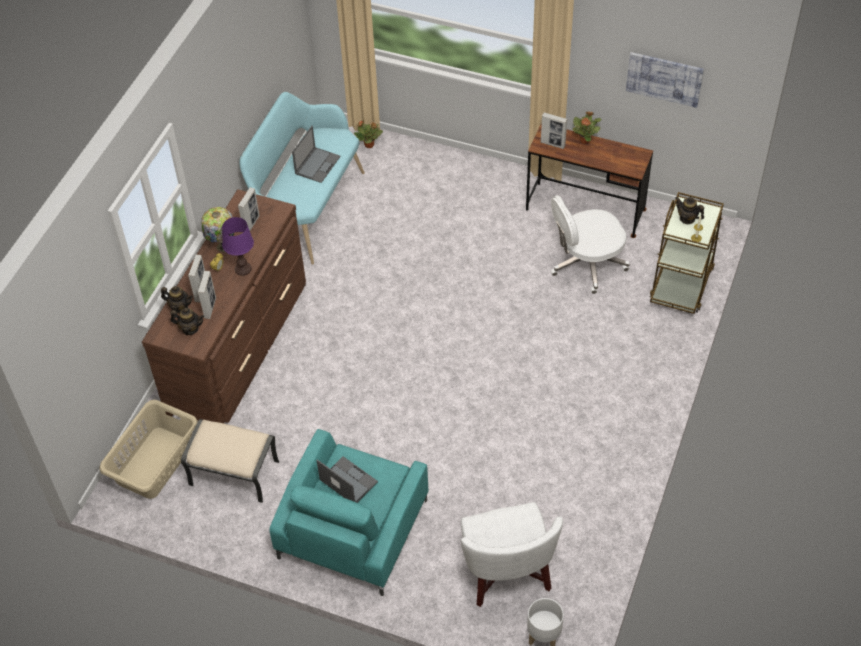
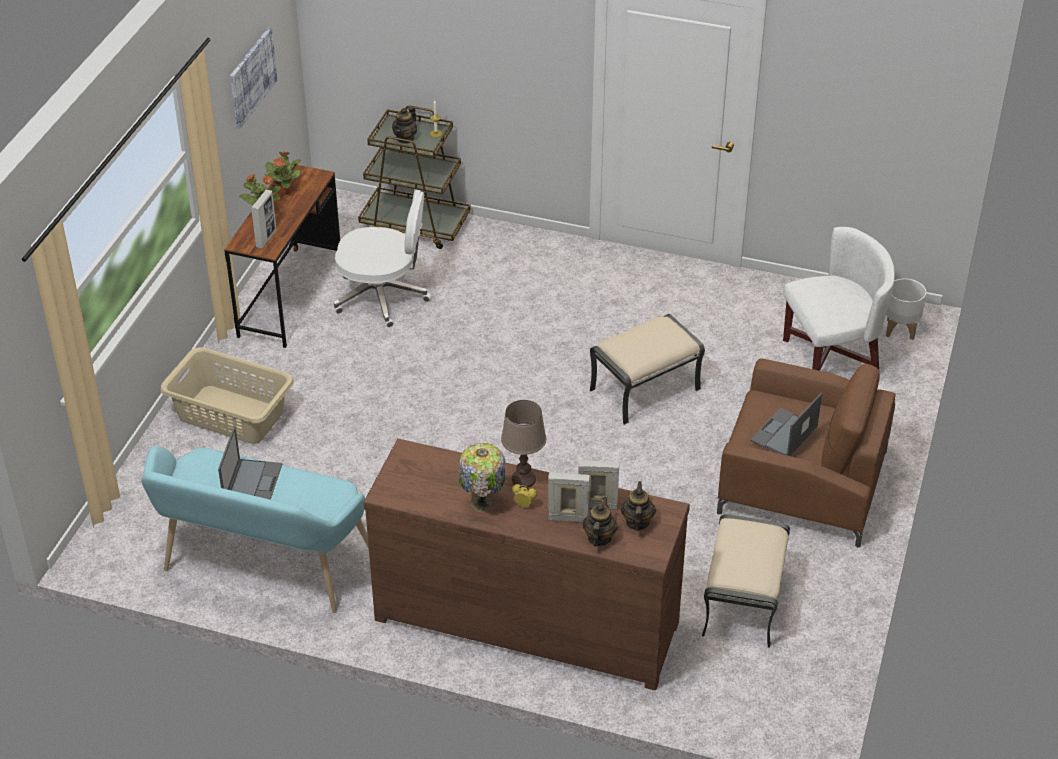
camera: 95 degrees left, 10 degrees down
(155, 462) = (739, 689): beige laundry basket -> beige laundry basket (231, 414)
(243, 269) = (523, 479): purple table lamp -> brown table lamp
(251, 224) = (436, 479): picture frame -> none
(317, 164) = (252, 482): laptop -> laptop turned 75 degrees clockwise
(353, 528) = (802, 482): turquoise armchair -> brown armchair
(369, 145) = (134, 506): potted plant -> potted plant (284, 191)
(468, 429) = (645, 390): none -> beige ottoman
(586, 264) = (383, 297): white office chair -> white office chair turned 60 degrees counterclockwise

